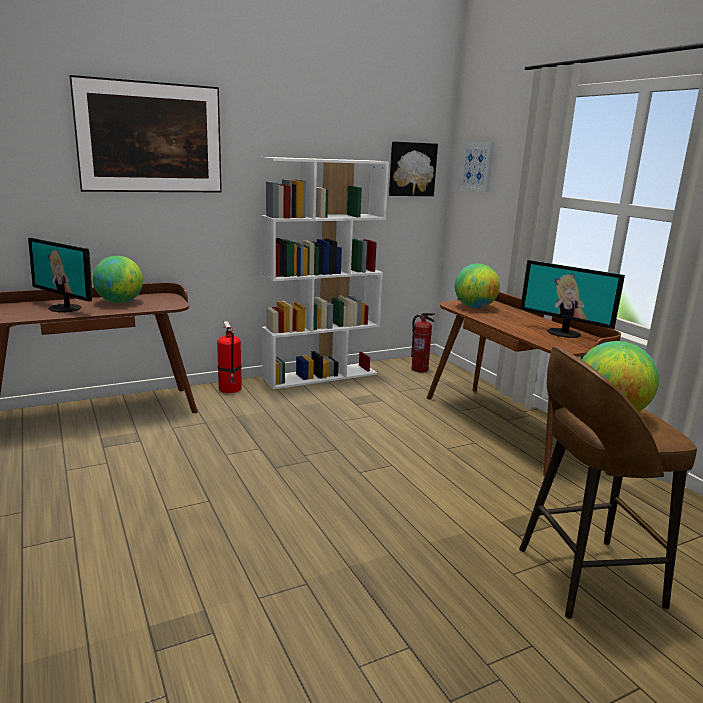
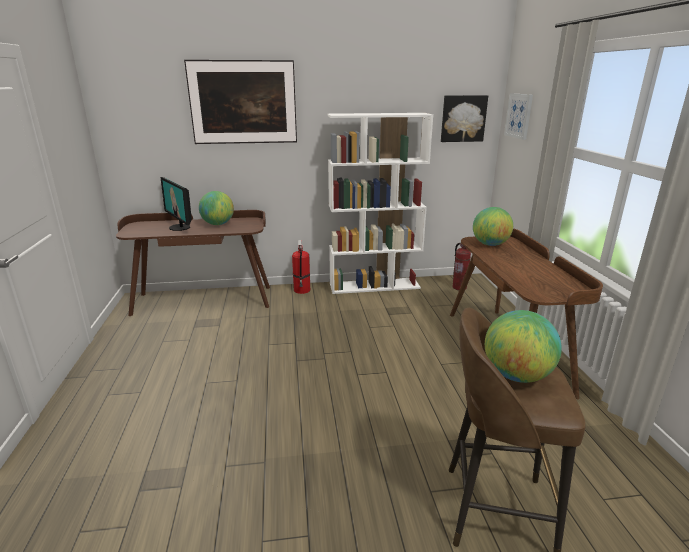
camera: 20 degrees right, 5 degrees up
(564, 333) = (554, 278): monitor -> none

